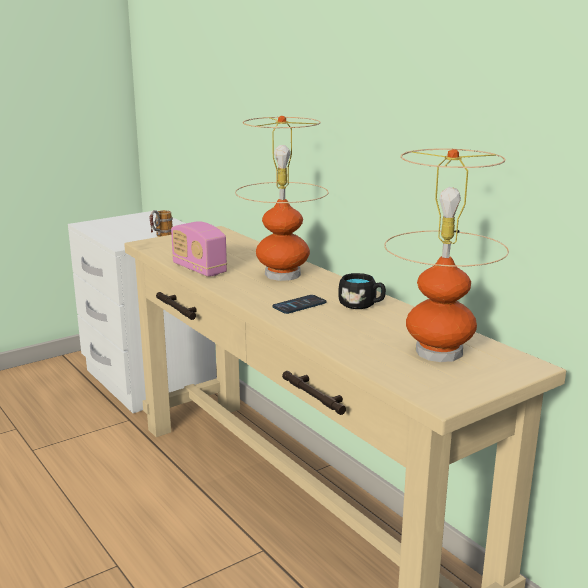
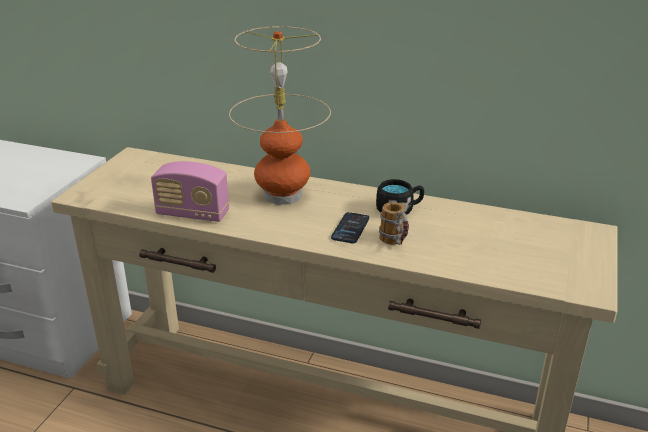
camera: 35 degrees left, 10 degrees up
(160, 237) = (55, 177): mug -> mug (396, 244)
(439, 352) = (523, 241): table lamp -> none

